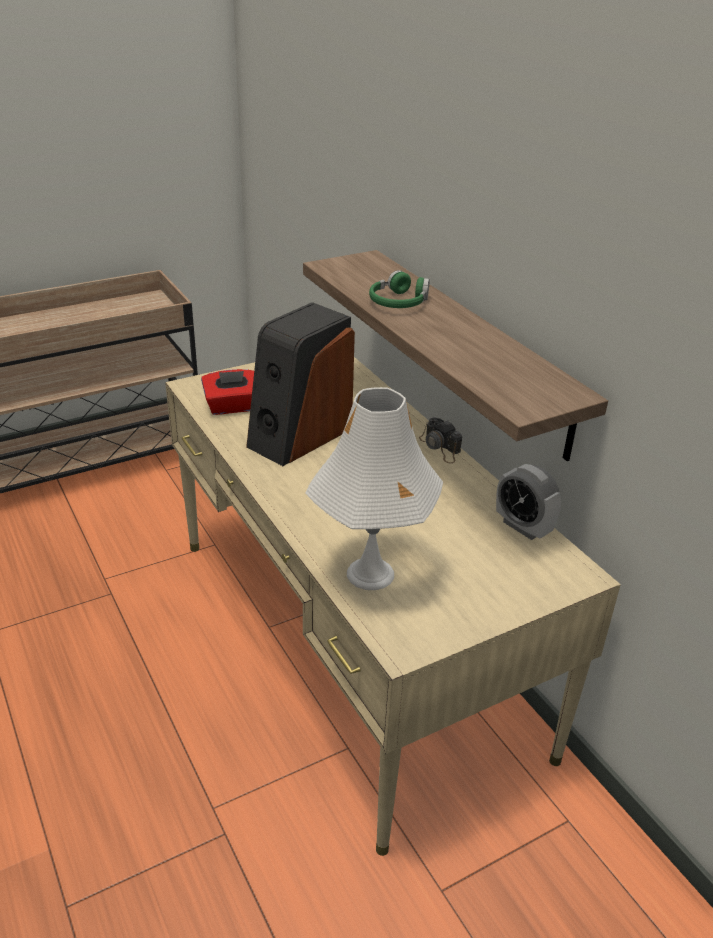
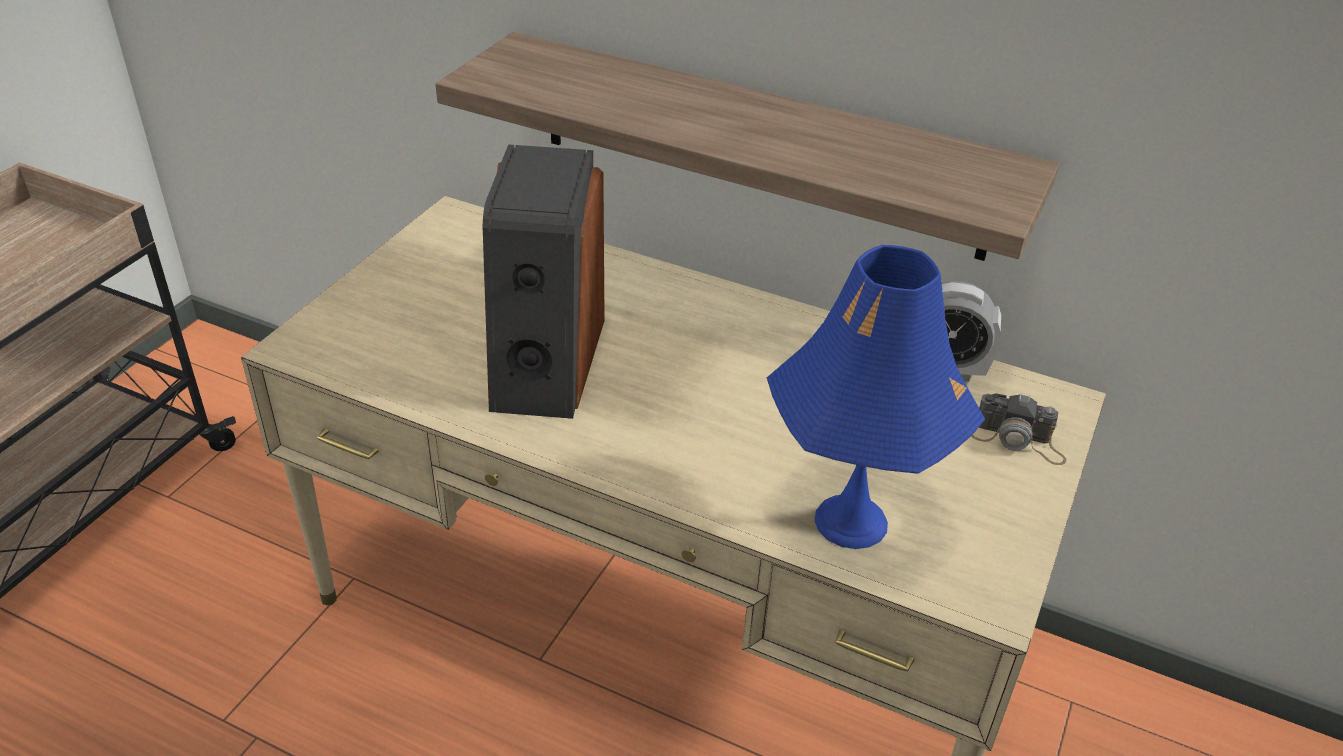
camera: 35 degrees left, 5 degrees up
(233, 407) = (398, 356): red tissue box -> none
(370, 574) = (851, 522): white table lamp -> blue table lamp
(399, 302) = (654, 106): green headphones -> none
(440, 447) = (741, 301): camera -> camera (1018, 440)

